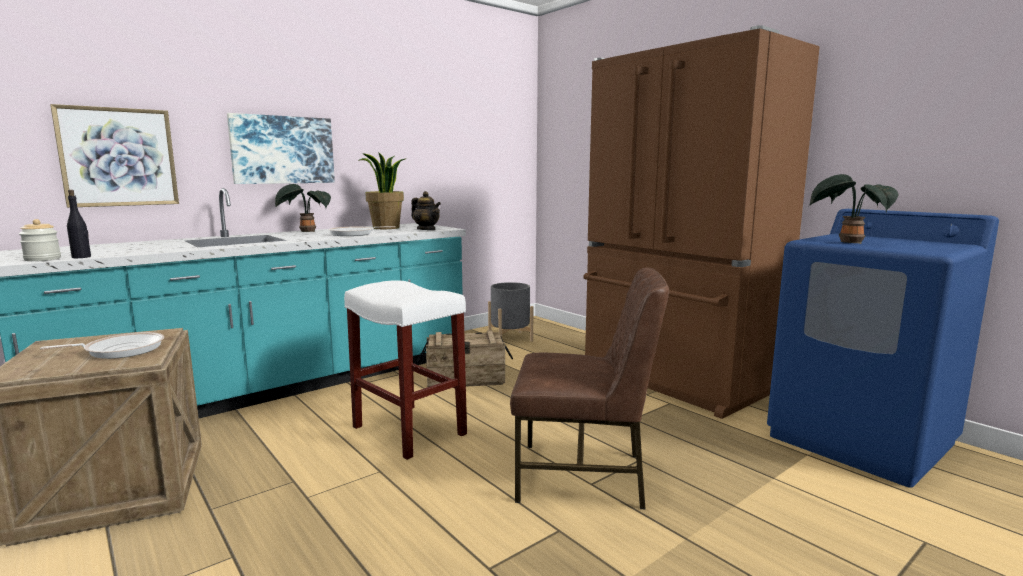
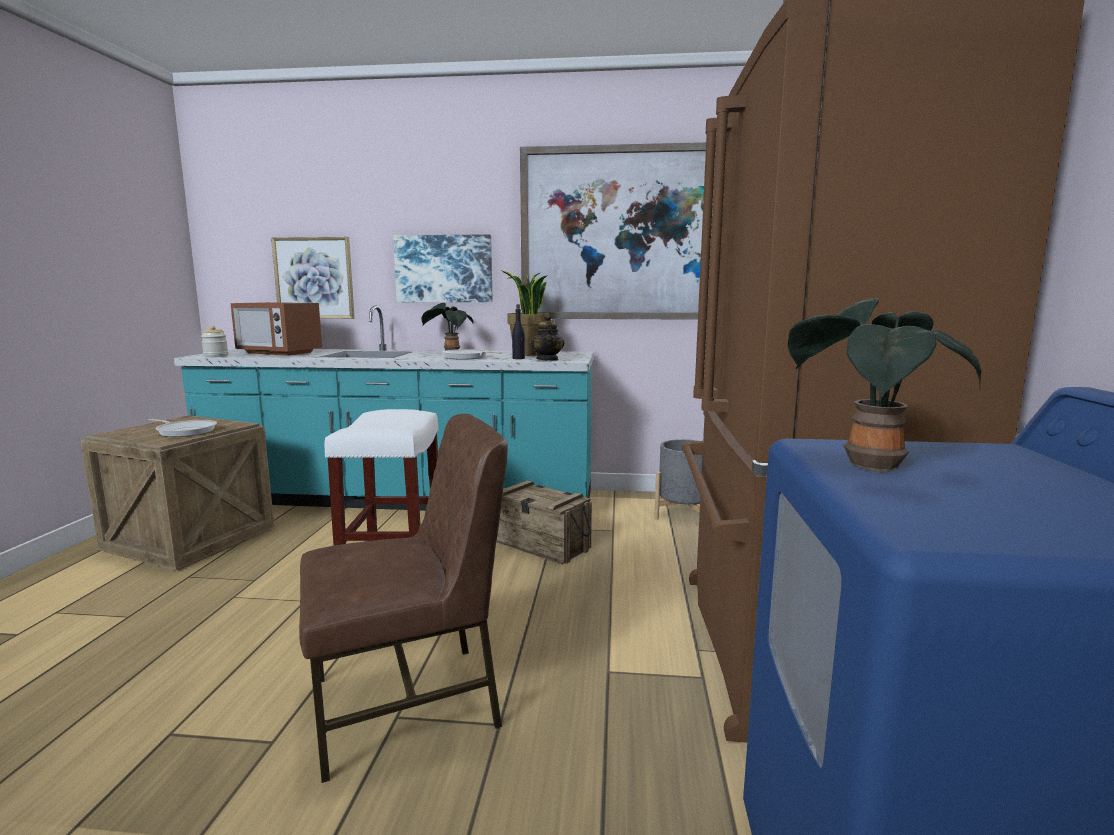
camera: 45 degrees right, 0 degrees up
(81, 257) = (234, 356): black bottle -> black bottle (518, 358)
(113, 249) = (279, 353): none -> microwave
(439, 126) = (629, 235): none -> picture
(583, 476) = (409, 703): brown chair -> brown chair turned 75 degrees counterclockwise

